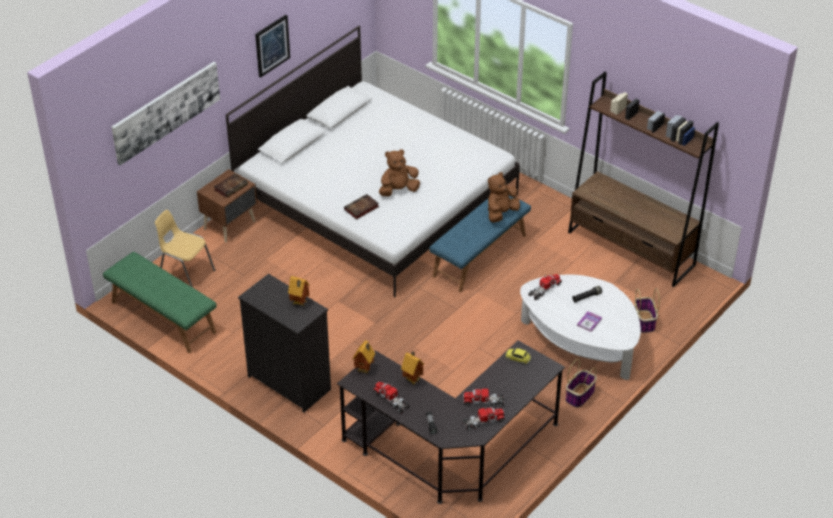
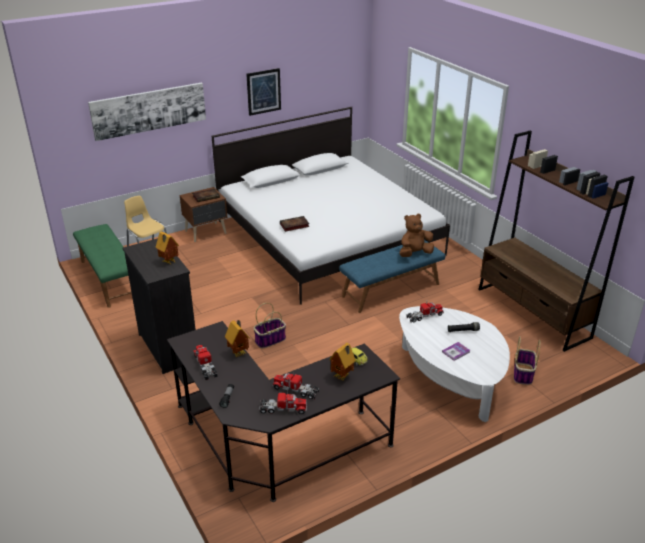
camera: 20 degrees right, 10 degrees down
(365, 369) = (201, 334): toy house -> toy house (343, 376)
(398, 190) = (333, 220): brown plush toy -> none
(580, 395) = (429, 424): basket -> basket (270, 340)

